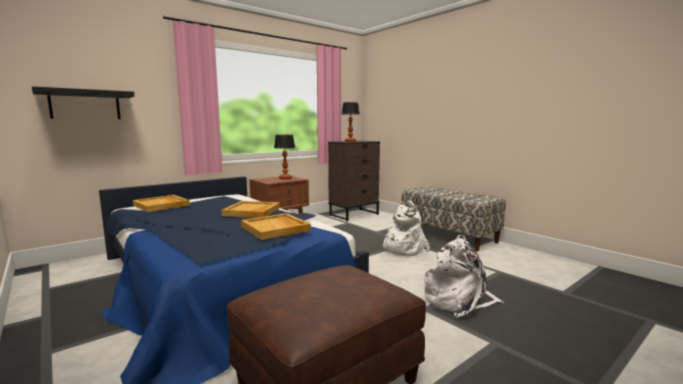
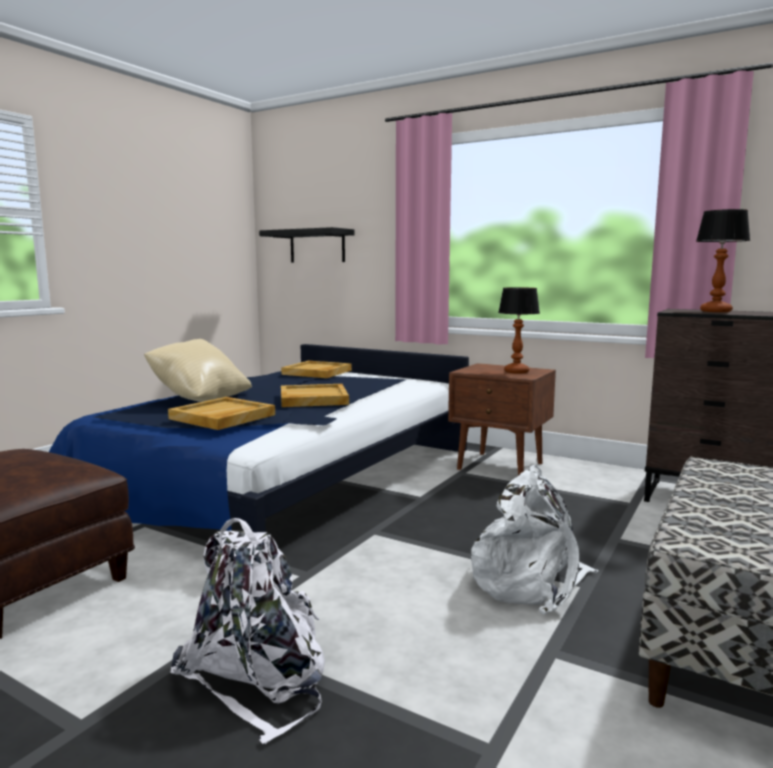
camera: 70 degrees right, 0 degrees up
(200, 232) = (200, 398): none -> beige pillow

